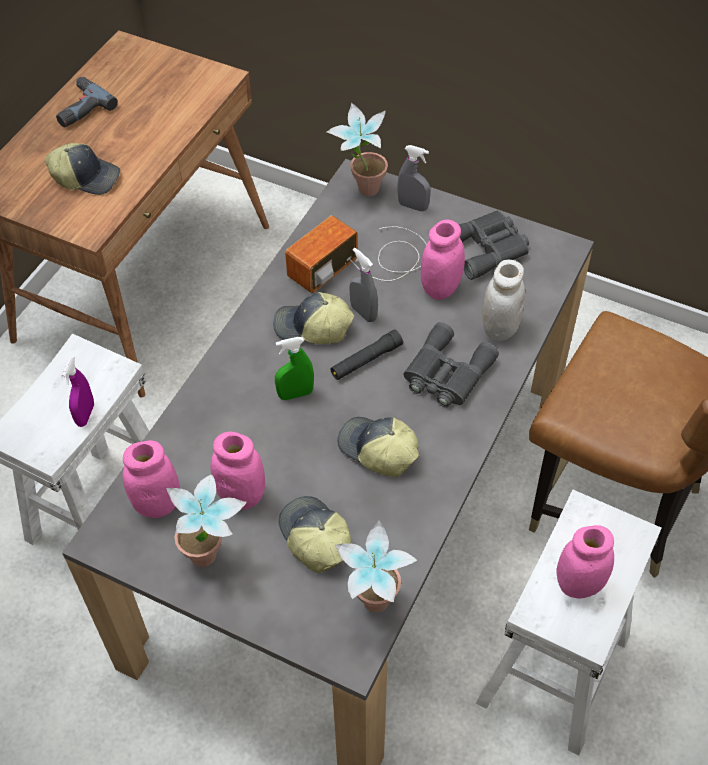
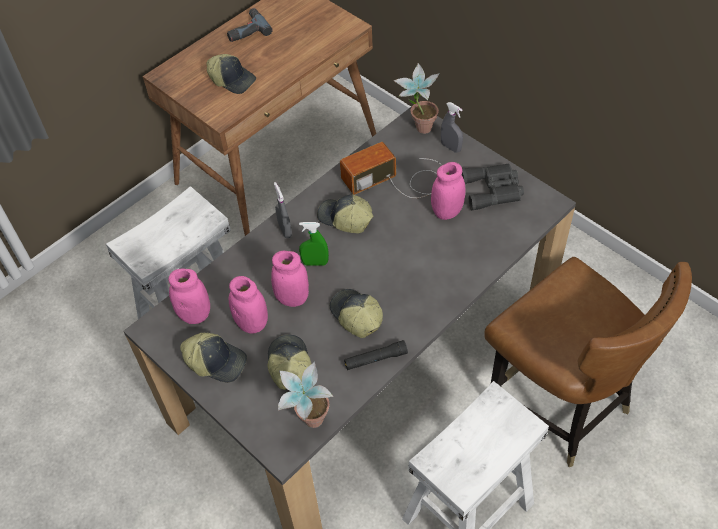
camera: 20 degrees right, 0 degrees up
(85, 415) = (179, 243): purple spray bottle -> none
(212, 559) = (216, 361): potted plant -> cap
(363, 313) = (384, 216): grey spray bottle -> grey spray bottle (285, 230)
(366, 360) = (373, 251): black flashlight -> black flashlight (375, 359)
(446, 374) = (426, 274): grey binoculars -> none
(499, 328) = (478, 250): white jar -> none
(579, 584) = (471, 450): pink jar -> pink jar (292, 298)

